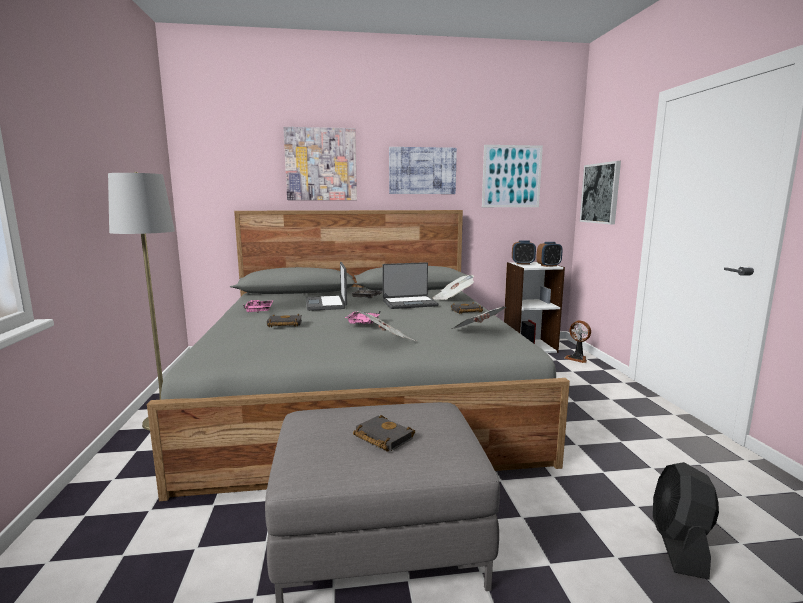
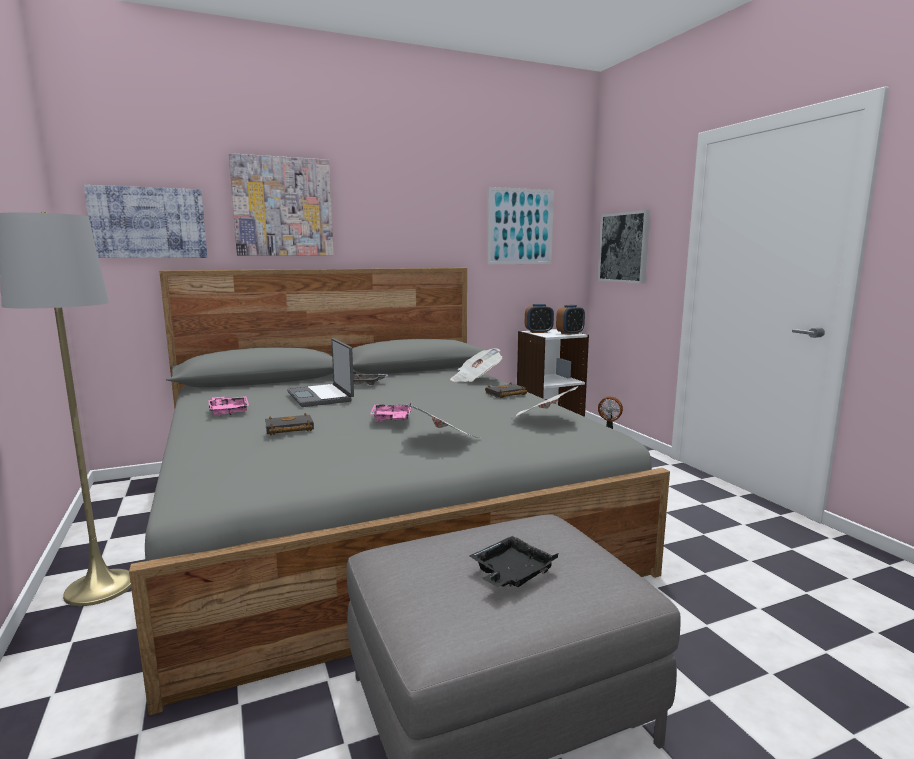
camera: 15 degrees left, 0 degrees up
(381, 437) = (511, 573): black book -> black tray
(409, 303) = (428, 388): laptop -> none
(422, 171) = (416, 218): picture -> picture (149, 223)
(679, 546) = (823, 647): black fan -> none

